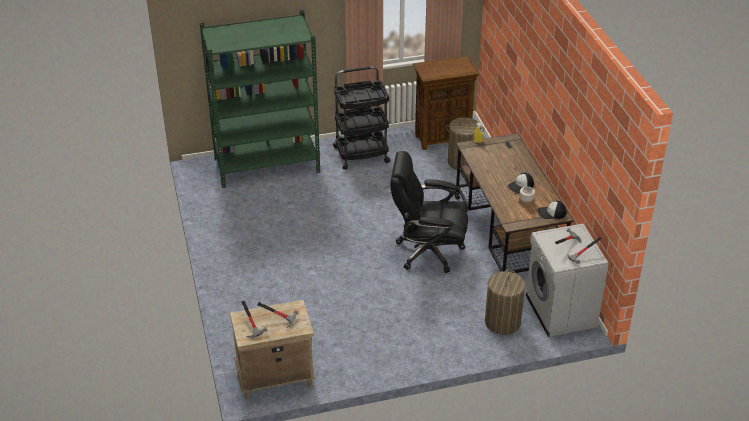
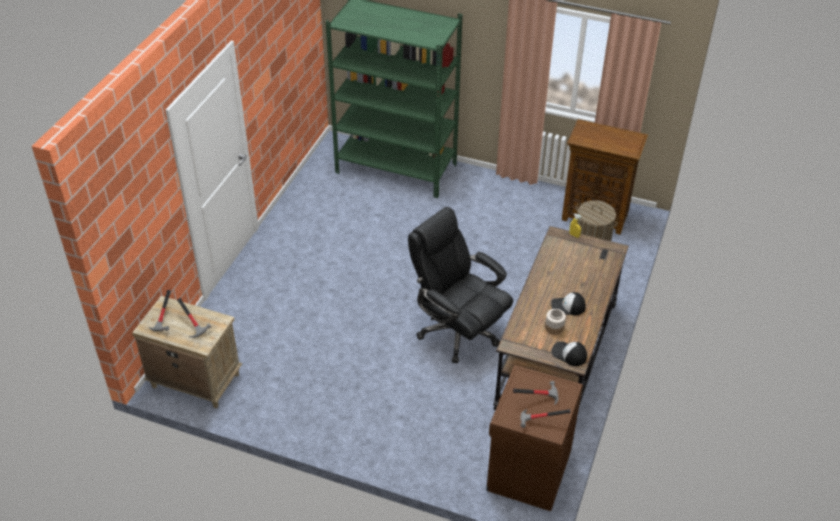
camera: 35 degrees right, 5 degrees up
(361, 155) = (494, 198): black cart -> none
(502, 322) = (456, 447): laundry basket -> none
(559, 312) = (526, 470): white washing machine -> brown washing machine

